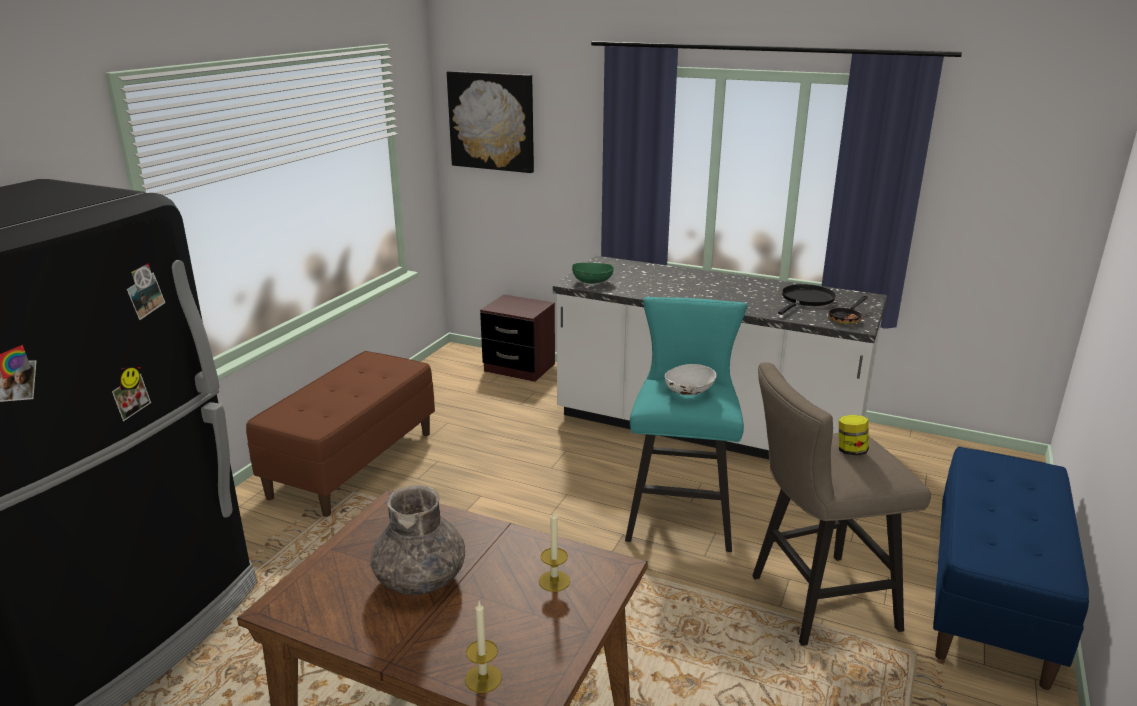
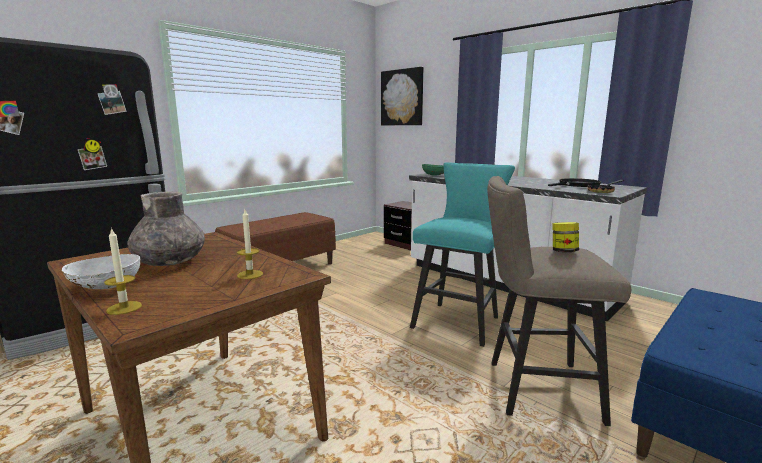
camera: 20 degrees right, 10 degrees down
(689, 392) = (460, 220): white bowl -> white bowl (106, 287)

